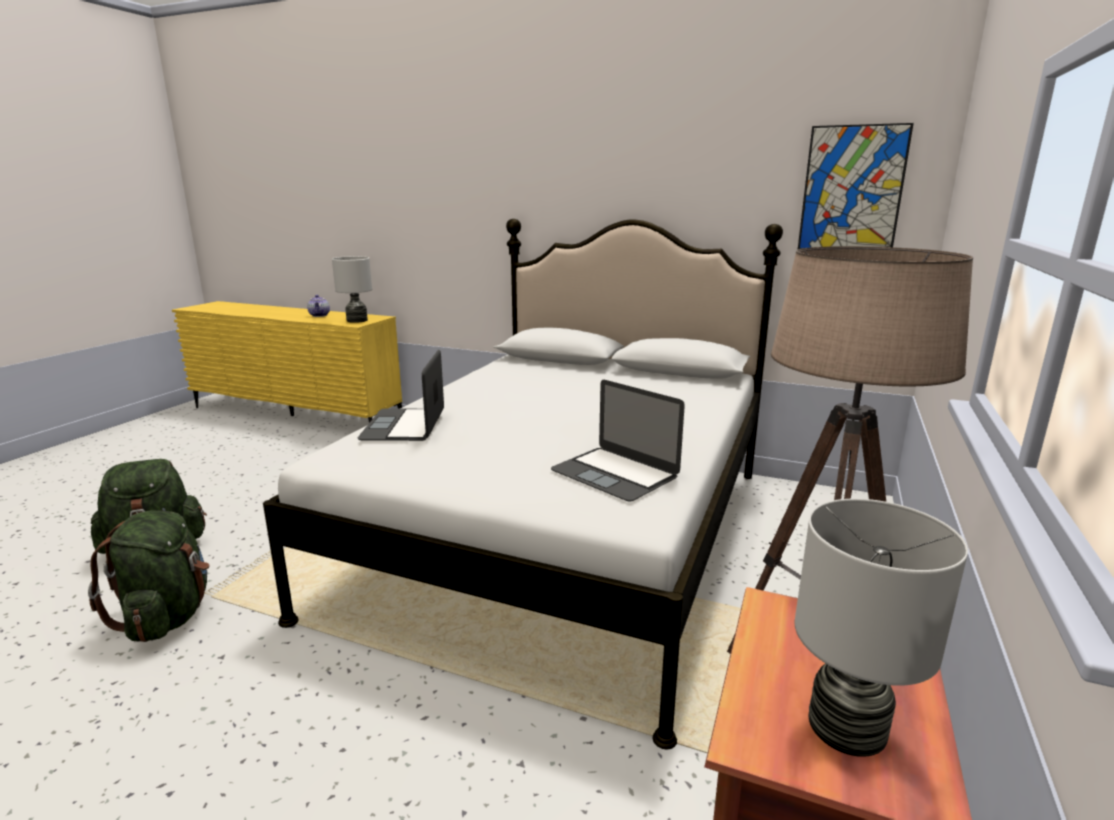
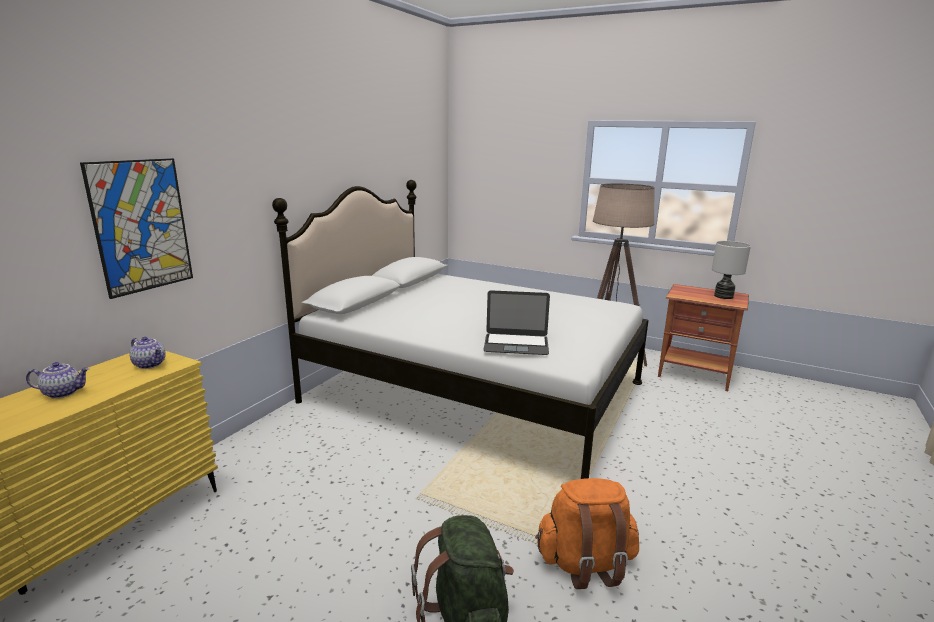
camera: 85 degrees left, 0 degrees up
(167, 616) = (585, 563): green backpack -> orange backpack
(357, 320) = (150, 364): grey table lamp -> teapot
(614, 473) = (578, 304): laptop -> none
(851, 194) = (426, 160): picture -> picture (141, 226)

